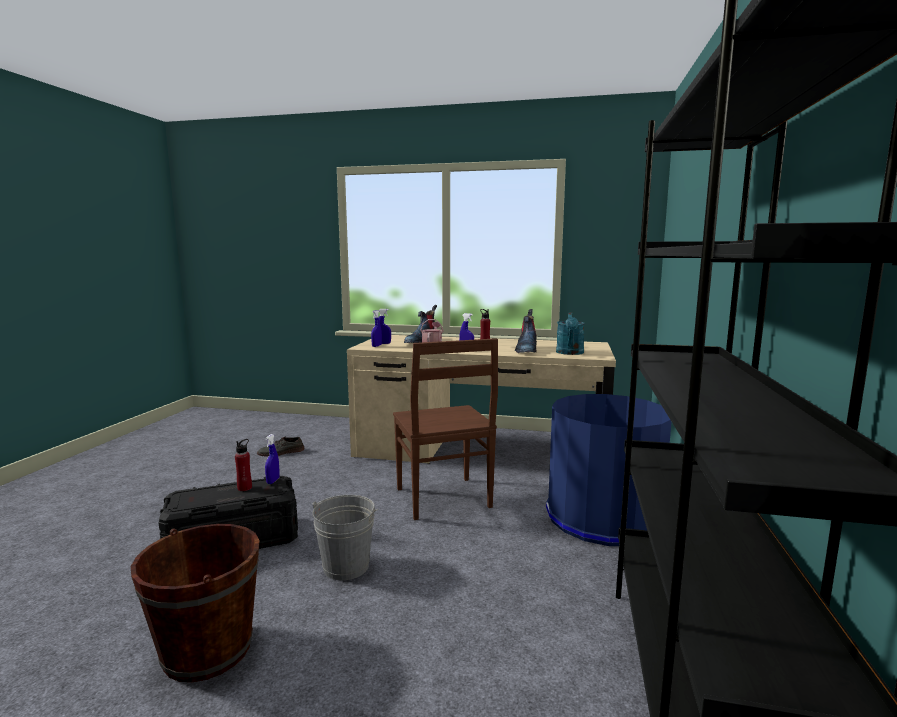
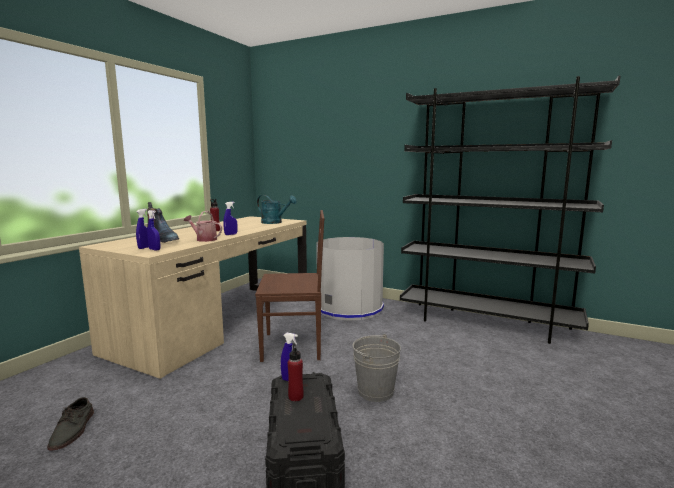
camera: 75 degrees left, 0 degrees up
(207, 650) = (472, 454): brown bucket -> none
(526, 350) = (250, 226): boot -> none
(604, 516) = (349, 308): blue trash can -> grey trash can

